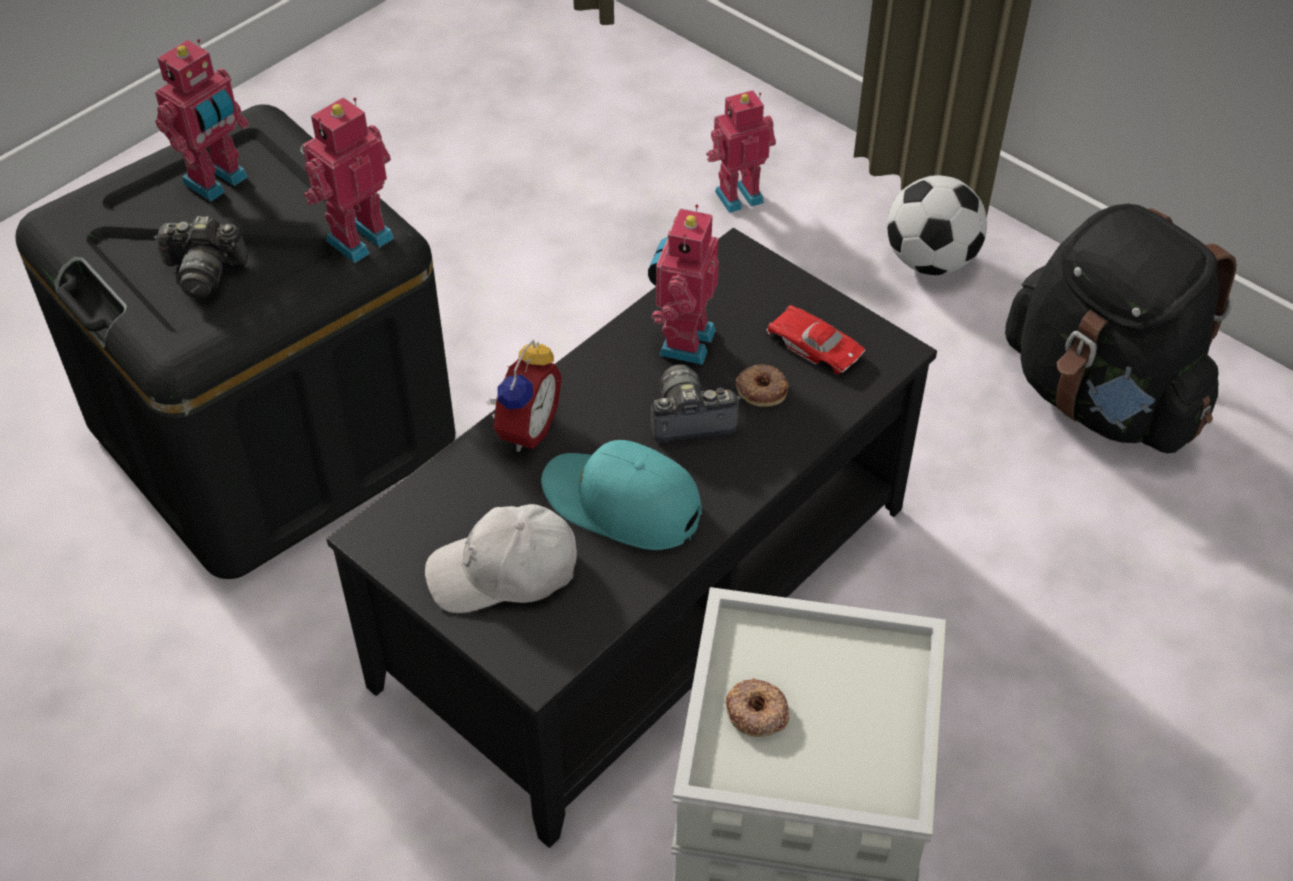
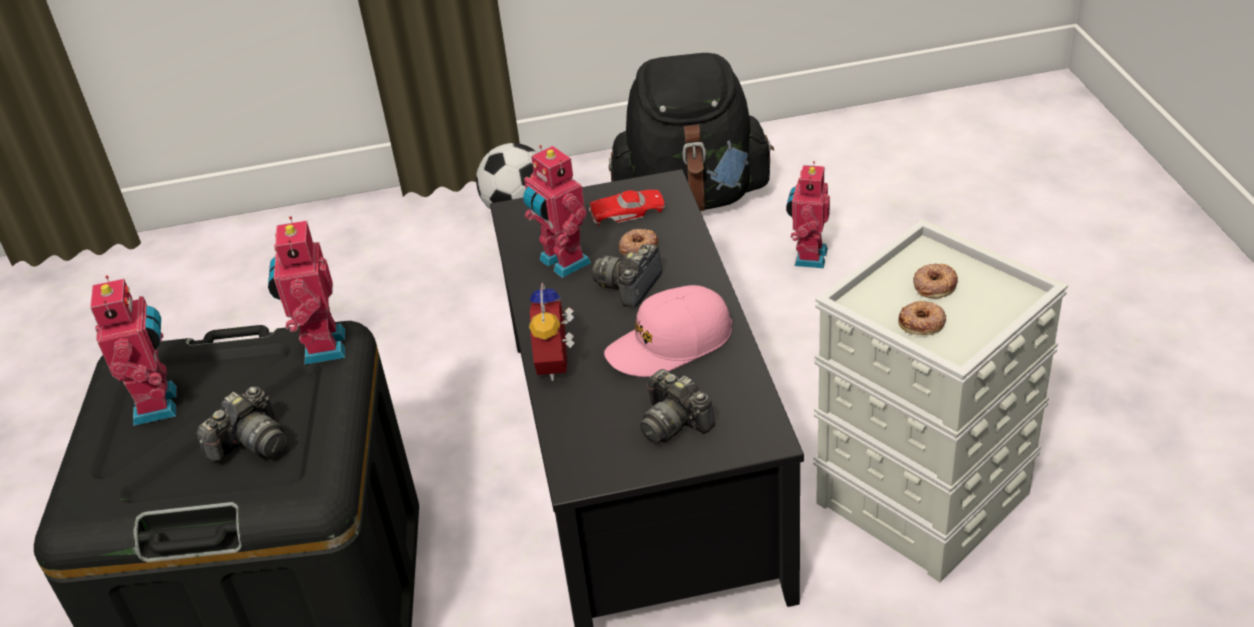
camera: 50 degrees left, 10 degrees down
(504, 572) = (674, 422): white cap -> camera
(524, 428) = (558, 364): alarm clock -> alarm clock turned 150 degrees counterclockwise
(621, 503) = (669, 344): turquoise cap -> pink cap
(737, 195) = (364, 263): toy robot -> toy robot (808, 257)
(838, 693) = (934, 285): none -> donut

